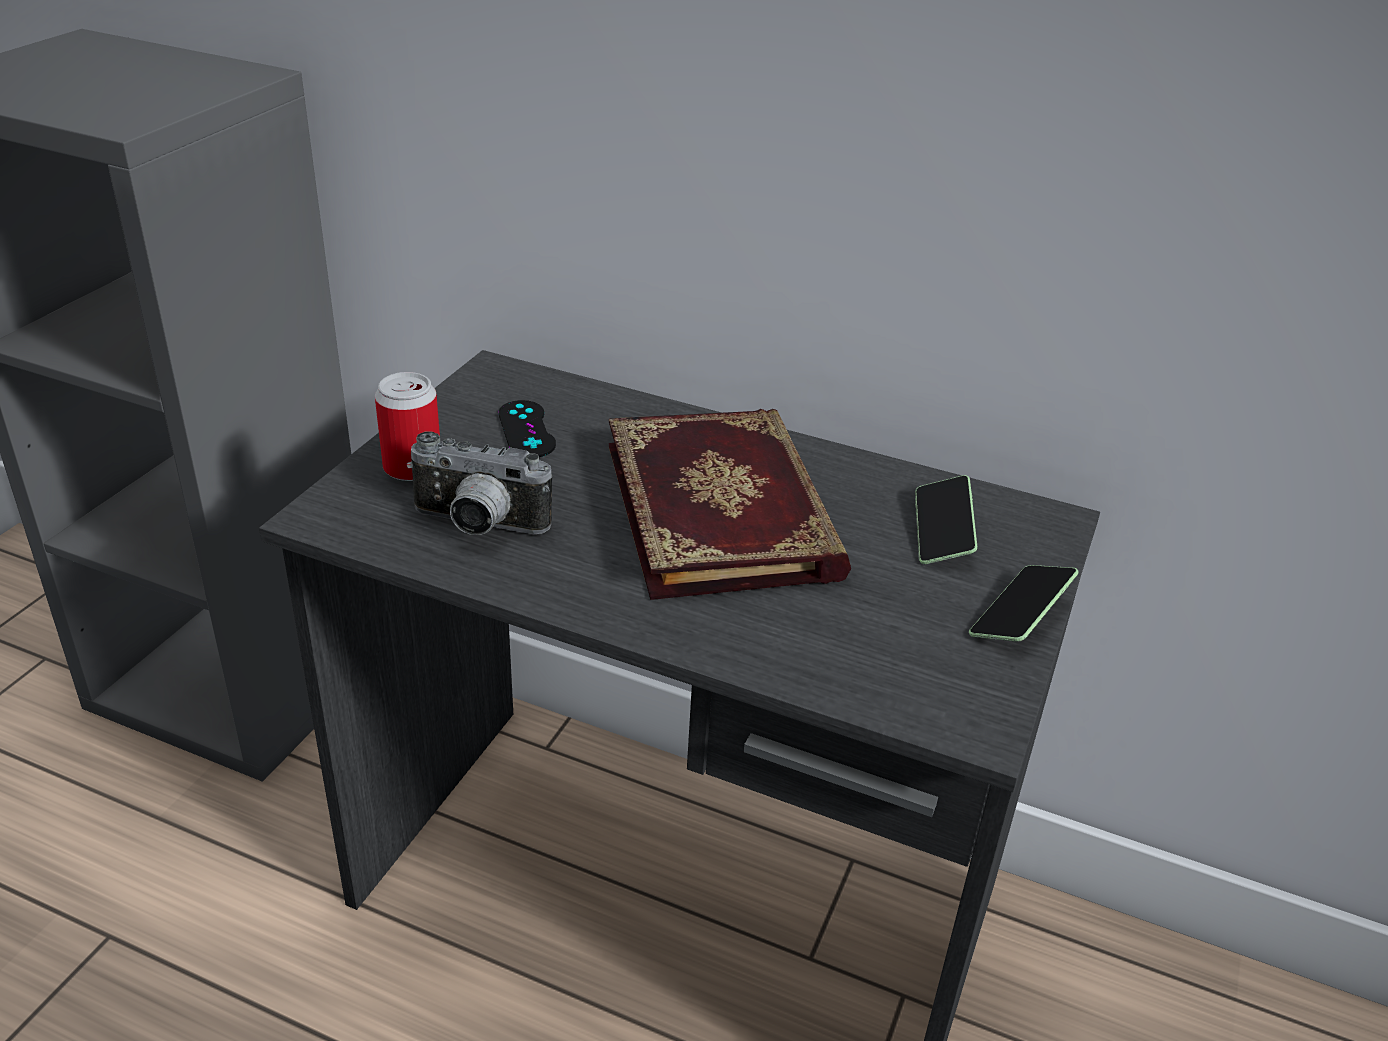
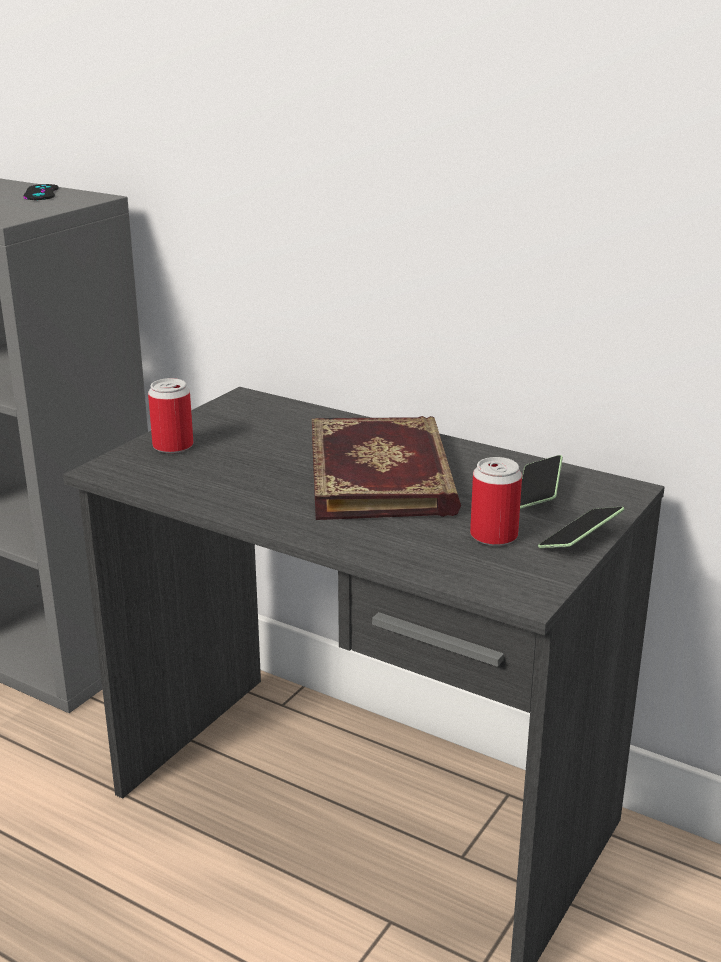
camera: 10 degrees right, 10 degrees down
(477, 526) = (207, 478): camera -> none
(526, 429) = (257, 429): black game controller -> black game controller (41, 193)
(904, 617) = (493, 536): none -> can

